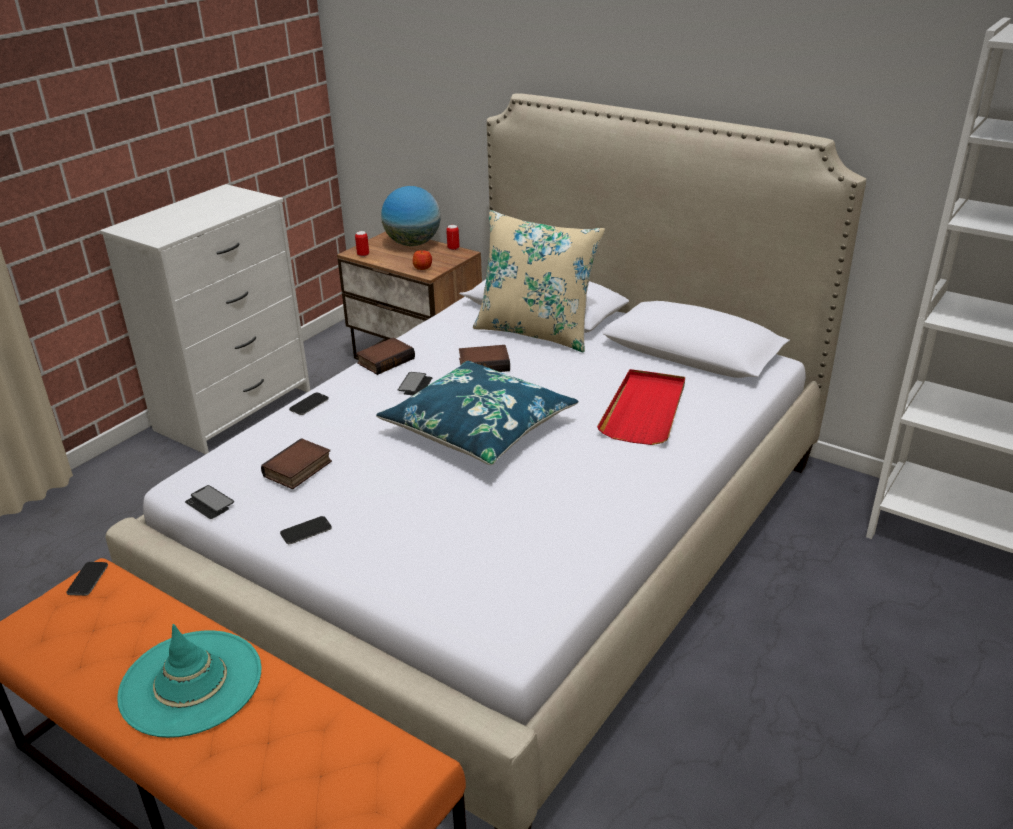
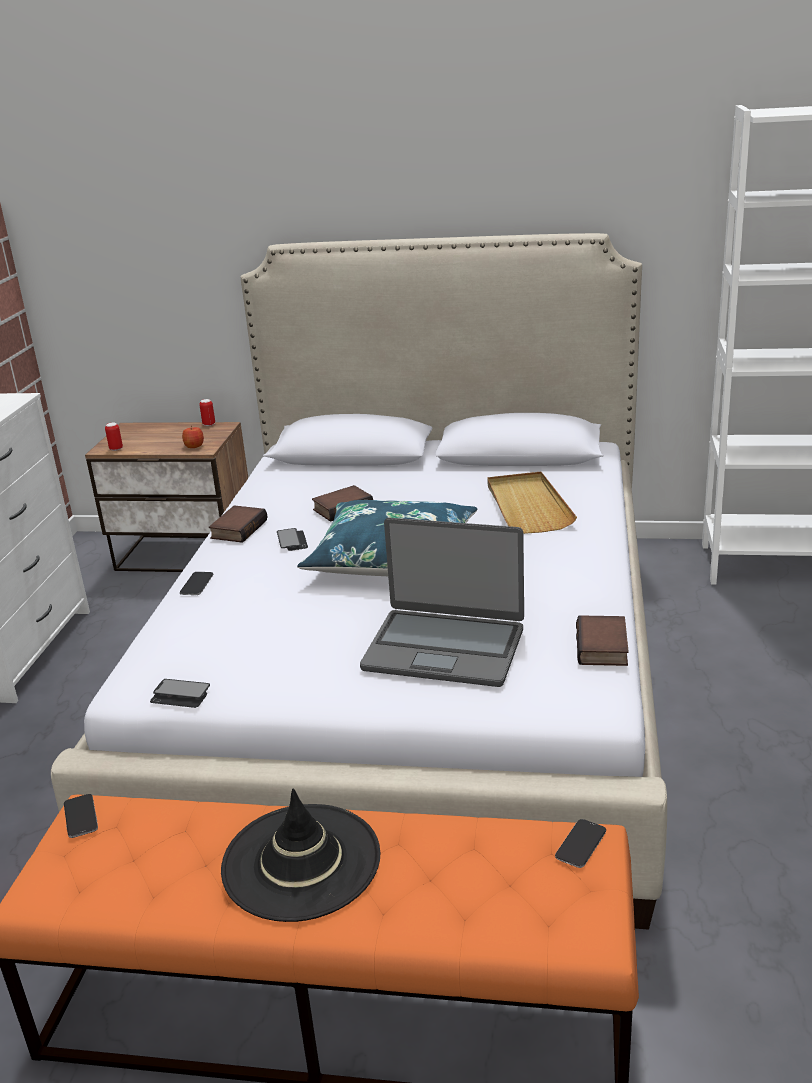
camera: 25 degrees left, 5 degrees down
(191, 683) = (301, 861): turquoise hat -> black hat
(298, 470) = (250, 638): book -> book (604, 647)
(306, 531) = (312, 686): phone -> phone (581, 844)
(413, 244) = (161, 429): globe -> none
(436, 533) = (444, 648): none -> laptop
(536, 331) = (364, 472): beige pillow -> none
(645, 410) = (527, 506): red tray -> beige tray

